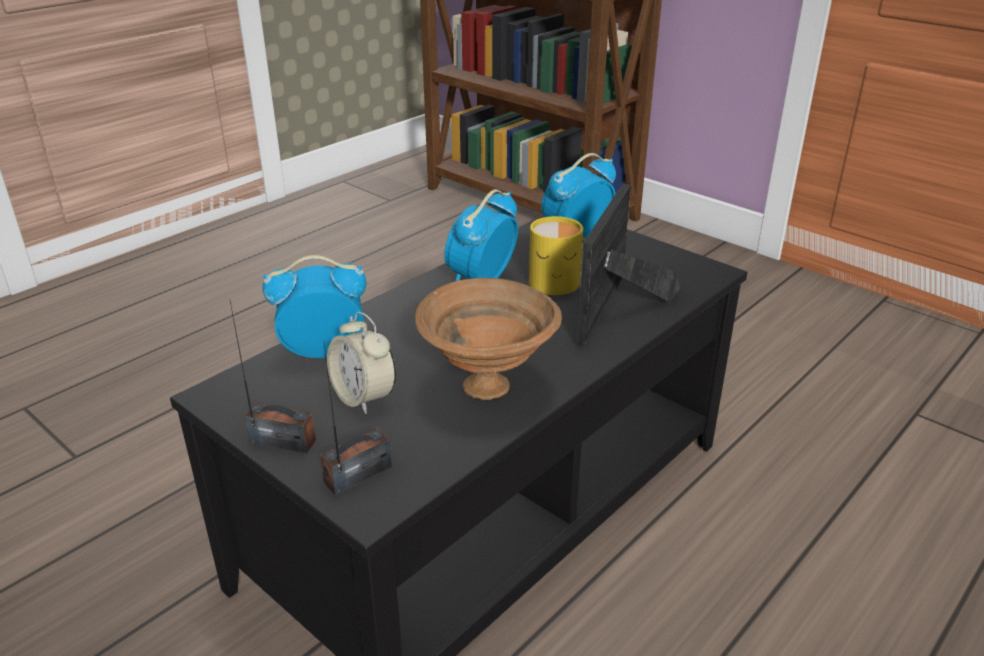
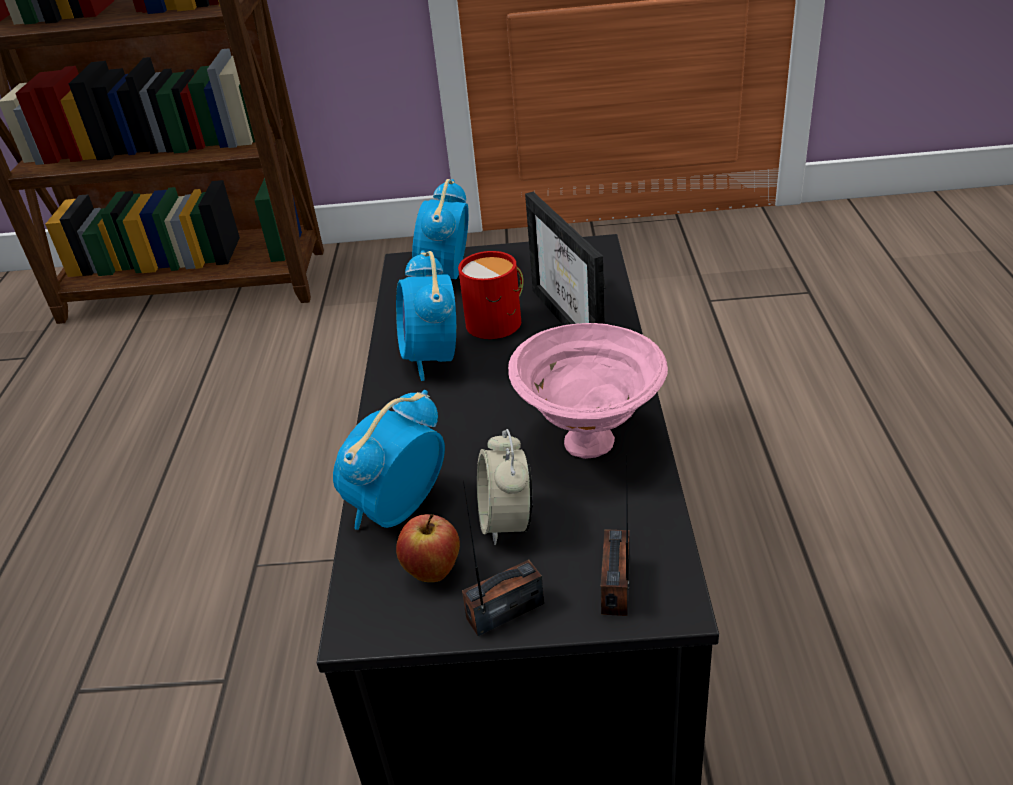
camera: 40 degrees left, 5 degrees up
(285, 395) = (433, 572): none -> apple
(364, 397) = (507, 522): alarm clock -> alarm clock turned 75 degrees clockwise
(489, 385) = (588, 440): brown bowl -> pink bowl
(560, 283) = (499, 321): yellow mug -> red mug

